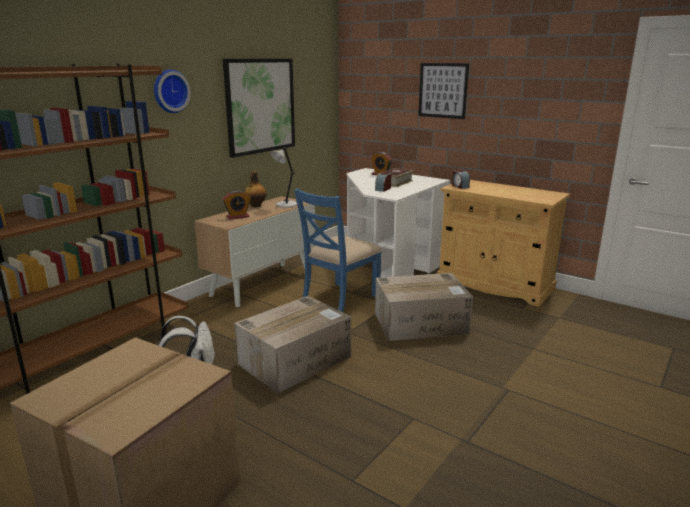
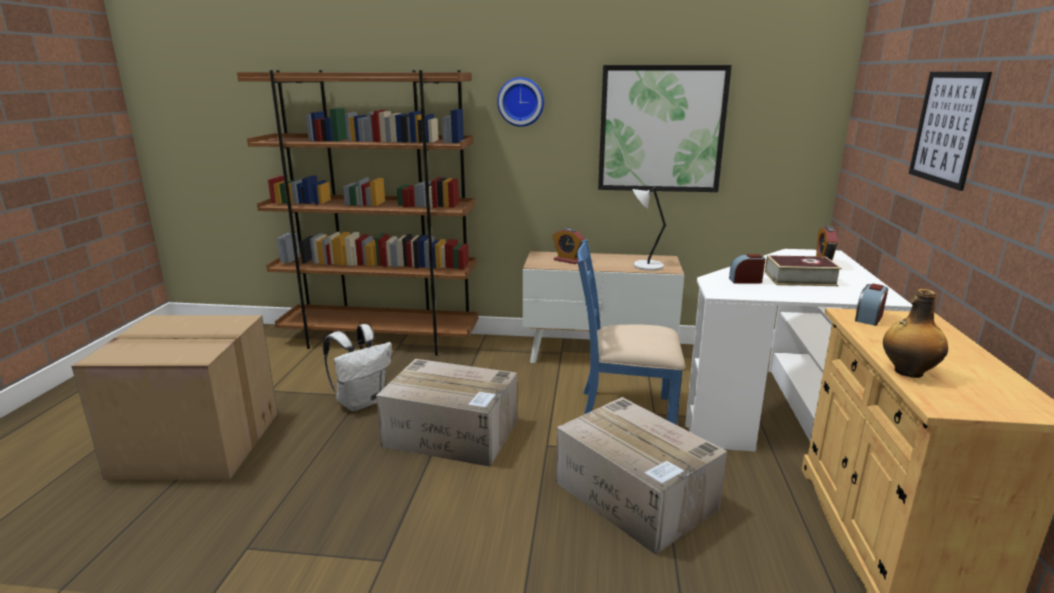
camera: 60 degrees right, 0 degrees up
(255, 206) = (618, 256): bottle -> bottle (907, 372)

